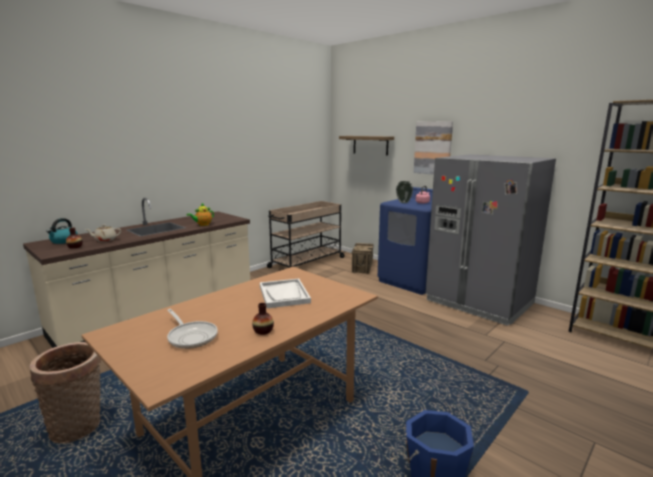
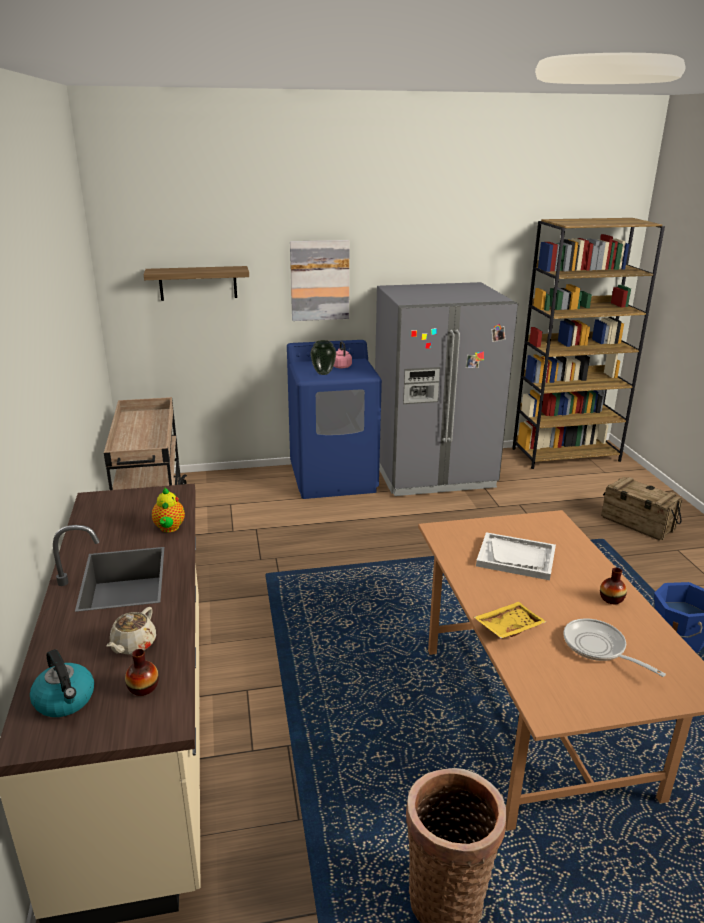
camera: 55 degrees left, 10 degrees up
(191, 336) = (598, 648): frying pan -> frying pan turned 120 degrees counterclockwise
(196, 307) = (508, 626): none -> yellow tray
(362, 267) = (241, 488): crate -> crate (637, 523)

